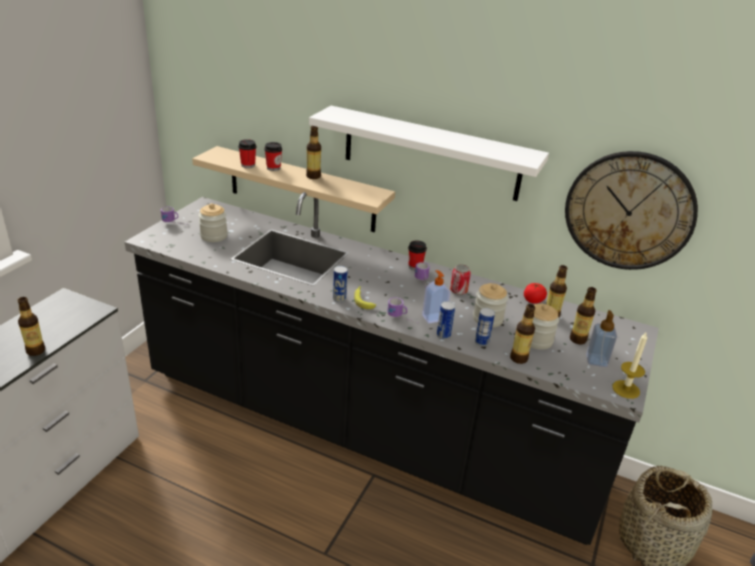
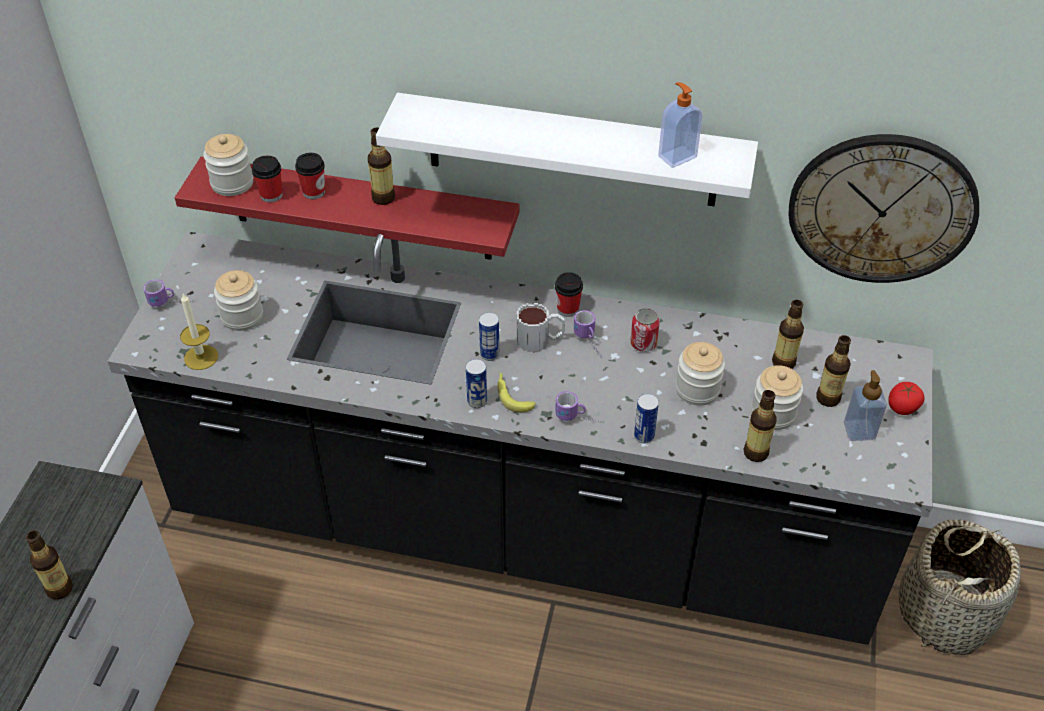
camera: 10 degrees left, 15 degrees up
(228, 158) = (232, 183): none -> jar
(301, 189) = (360, 209): beige shelf -> red shelf
(392, 277) = (540, 340): none -> mug
(433, 317) = (621, 405): soap dispenser -> soap dispenser (676, 156)
(481, 342) = (699, 436): can -> can (489, 354)
(533, 300) = (753, 338): tomato -> tomato (902, 407)
(626, 389) = (905, 472): candle -> candle (201, 357)

